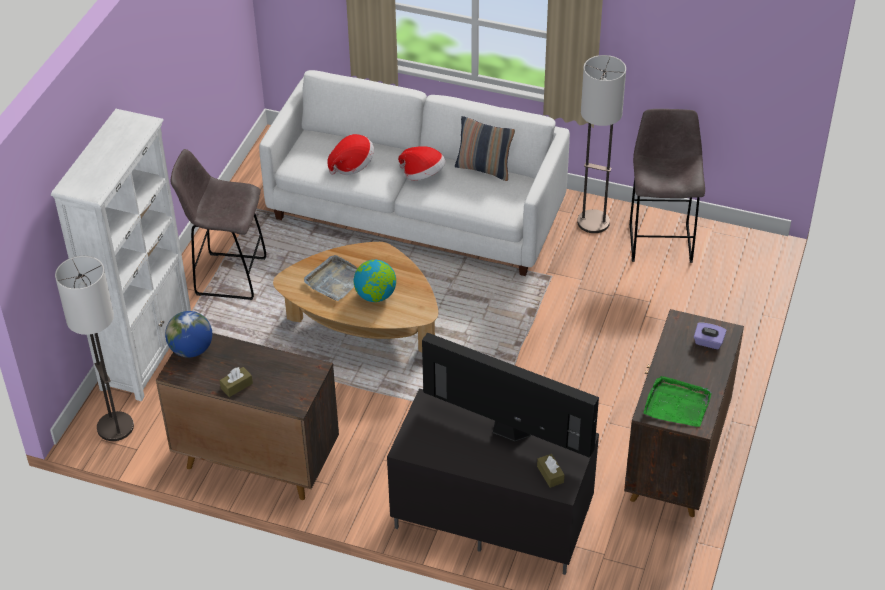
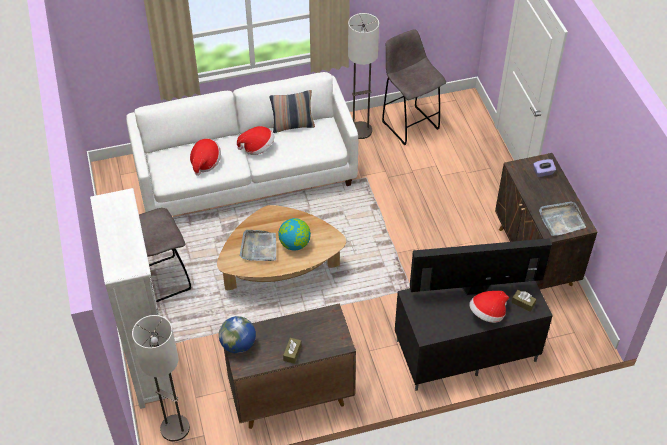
camera: 35 degrees left, 5 degrees up
(497, 464) = (487, 314): none -> hat
(677, 404) = (561, 220): green tray -> grey tray

